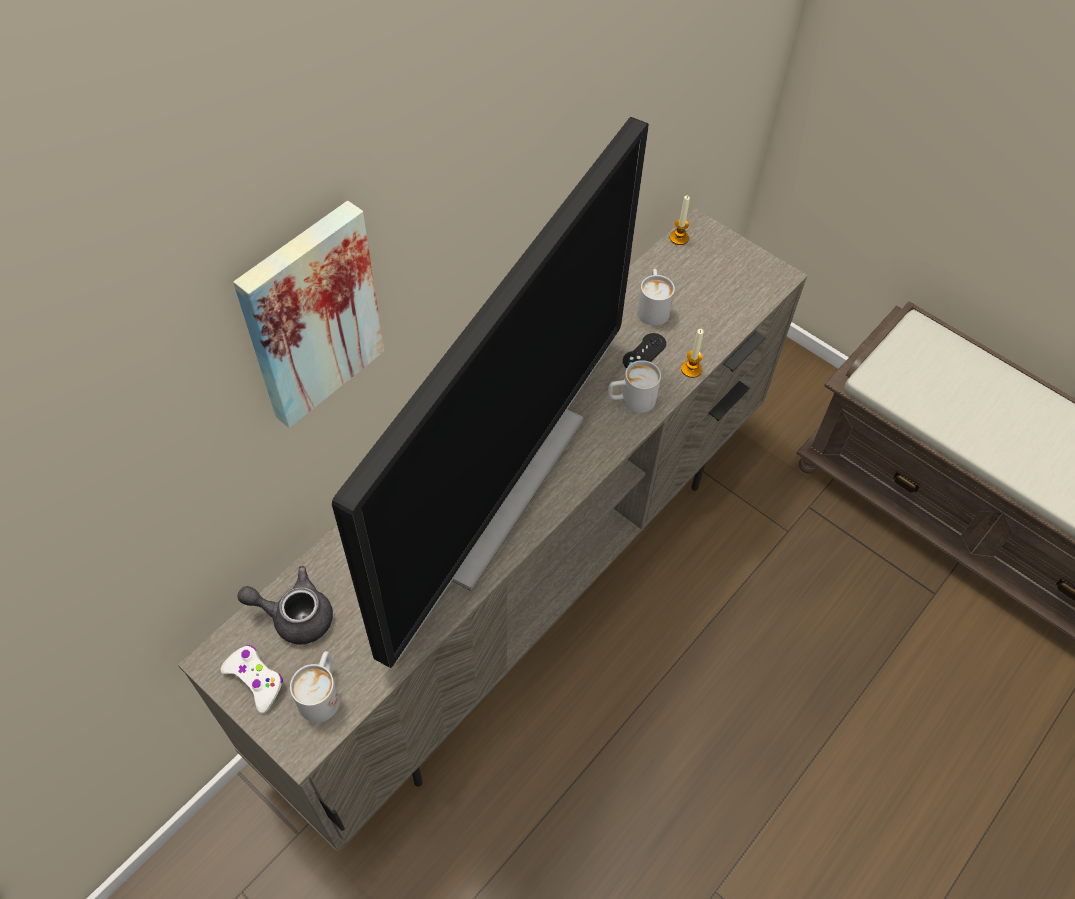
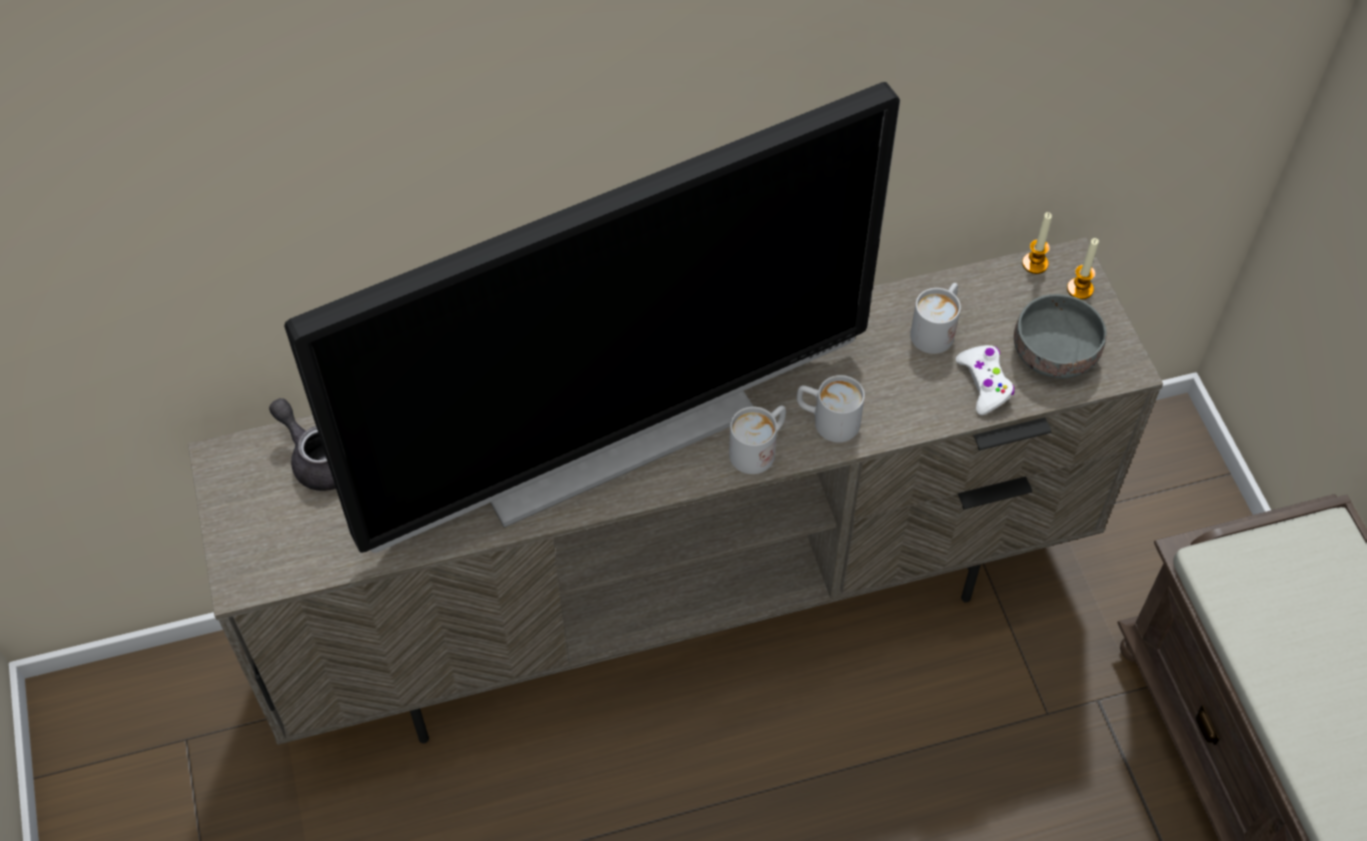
camera: 35 degrees right, 0 degrees up
(255, 679) = (244, 497): white game controller -> white game controller (984, 383)
(309, 314) = (419, 143): picture -> none
(322, 693) = (294, 544): white mug -> white mug (759, 448)
(644, 352) = (885, 375): black game controller -> none
(691, 369) = (925, 422): candle -> candle (1080, 289)
(732, 285) = (1055, 350): none -> grey bowl

